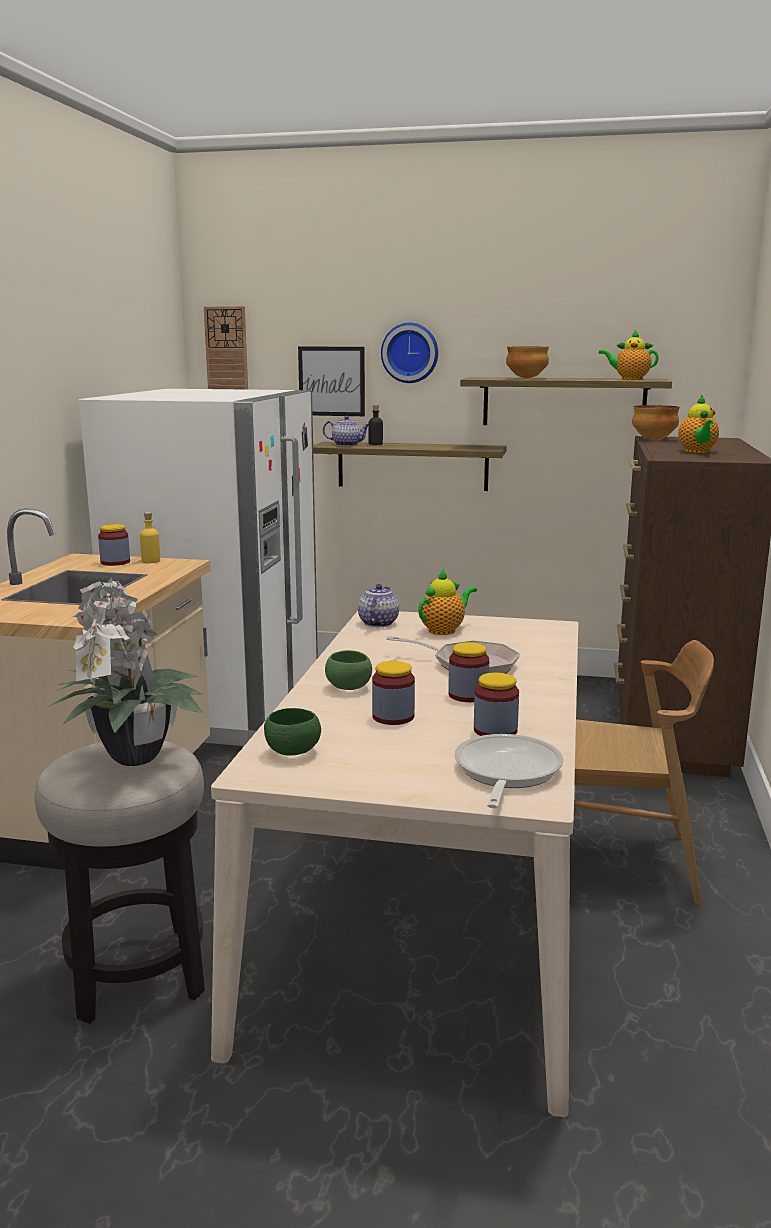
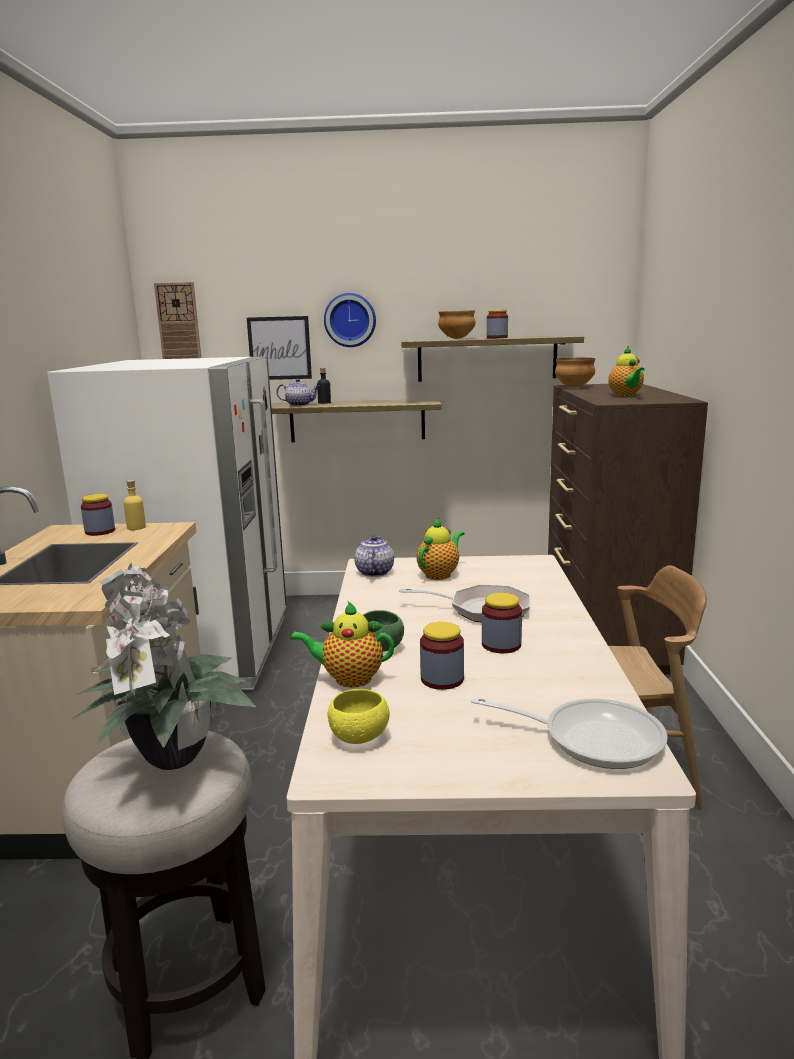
camera: 10 degrees left, 0 degrees up
(293, 751) = (359, 737): green bowl -> yellow bowl
(495, 730) = (551, 684): jar -> jar (497, 338)
(505, 773) = (591, 738): frying pan -> frying pan turned 105 degrees clockwise
(629, 379) = (545, 336): teapot -> teapot (348, 679)

